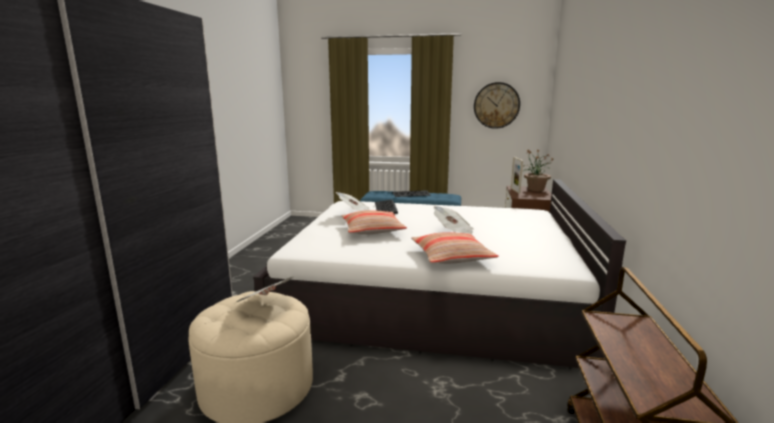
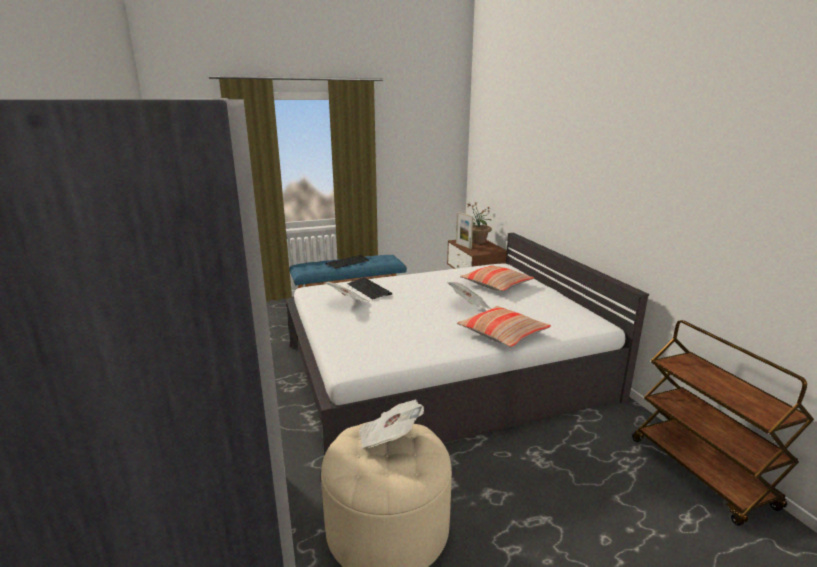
camera: 30 degrees left, 5 degrees up
(372, 230) = (392, 320): pillow -> pillow (496, 285)
(496, 105) = (419, 156): wall clock -> none

